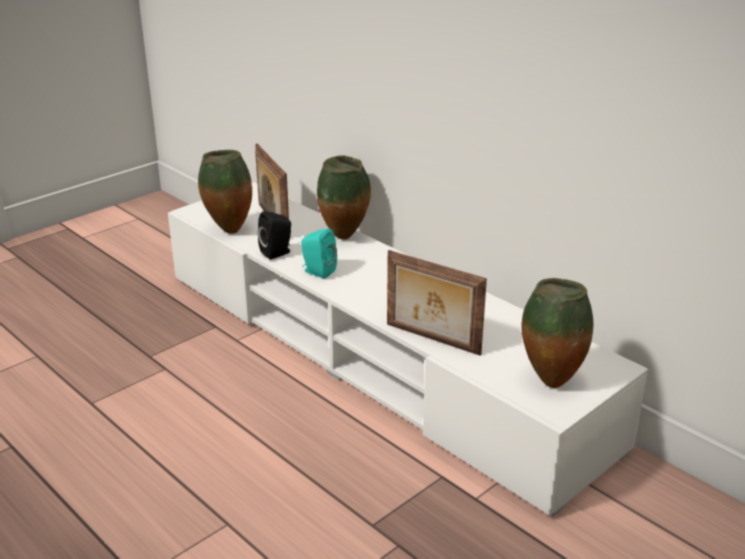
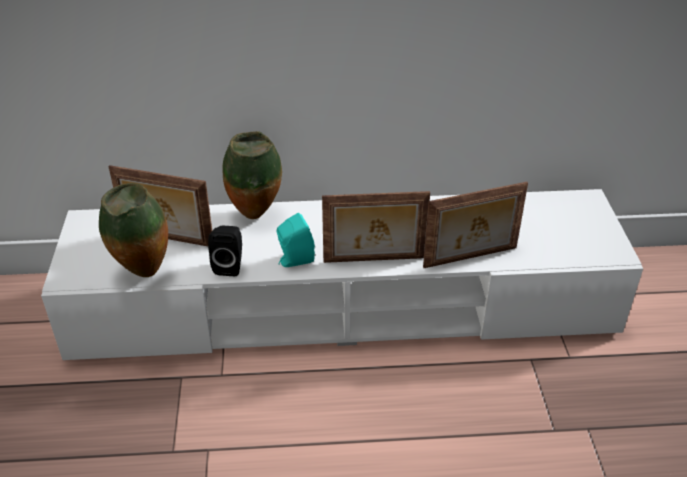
camera: 50 degrees left, 10 degrees up
(364, 301) = (374, 261): none -> picture frame
(549, 381) = (579, 236): vase -> none

